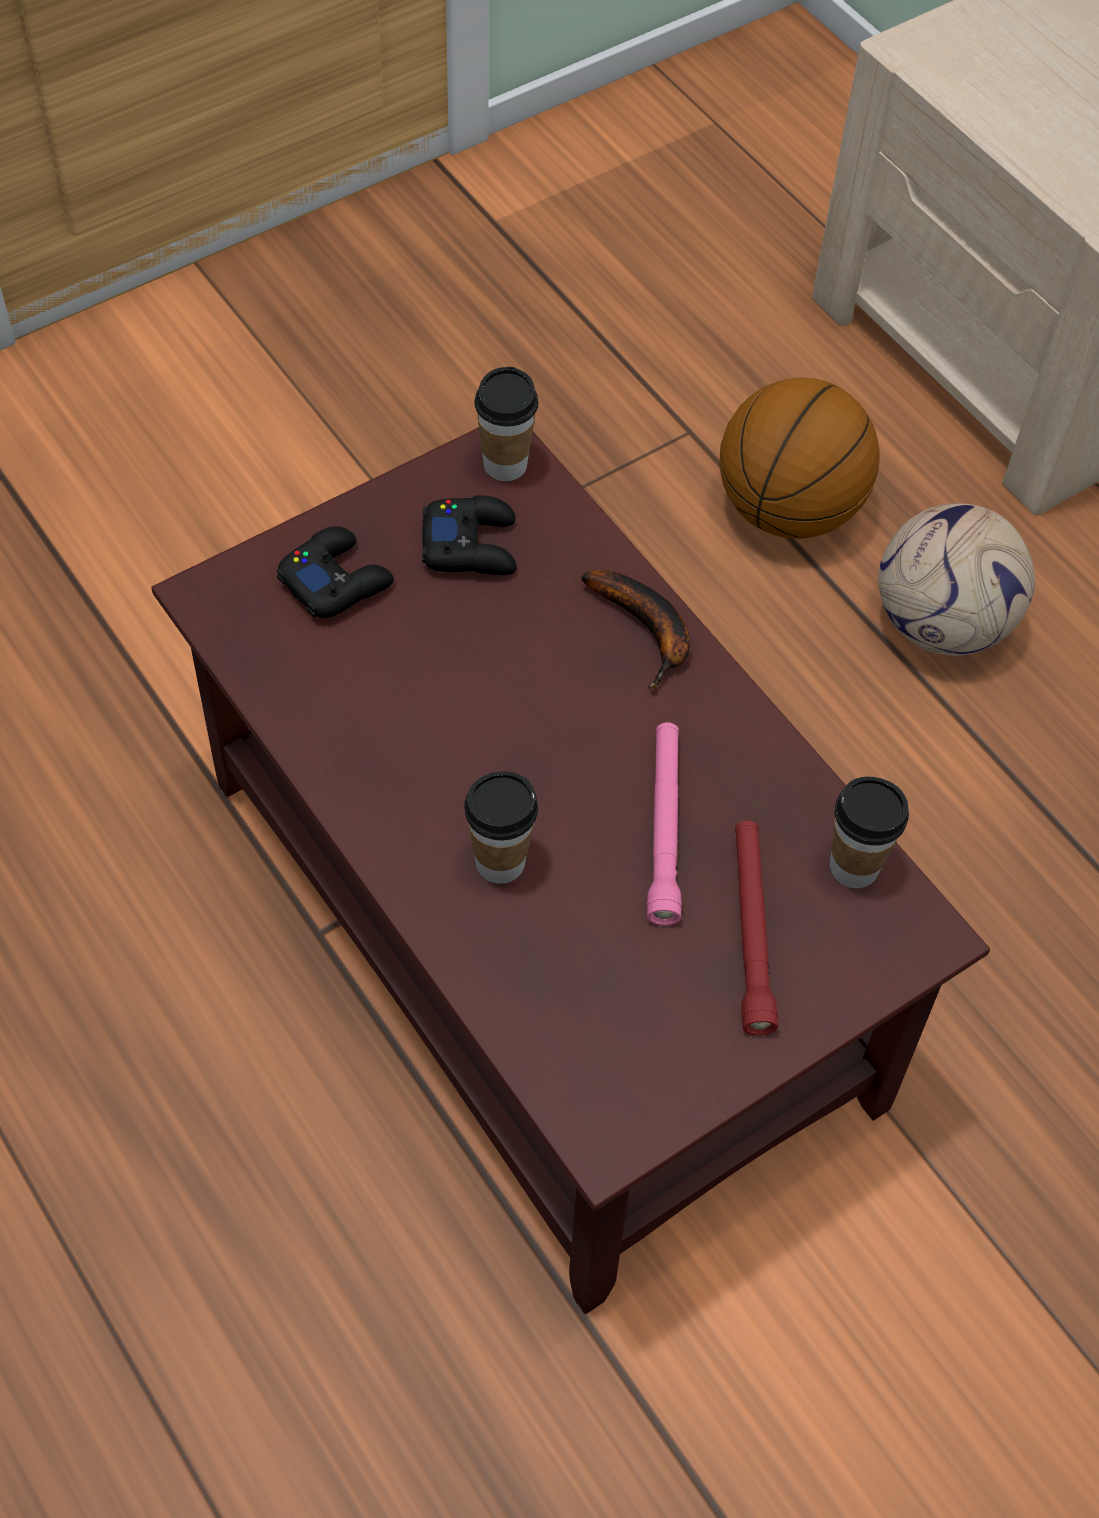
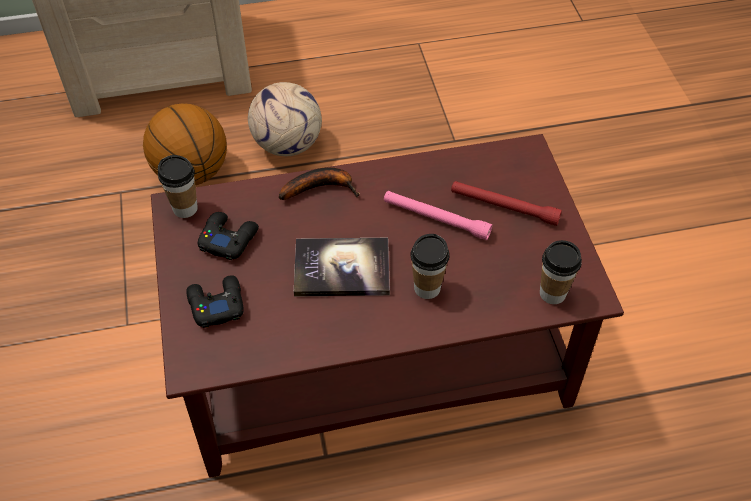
camera: 65 degrees left, 5 degrees down
(484, 722) = (342, 268): none -> book
(854, 867) = (485, 161): cup -> cup (552, 293)

